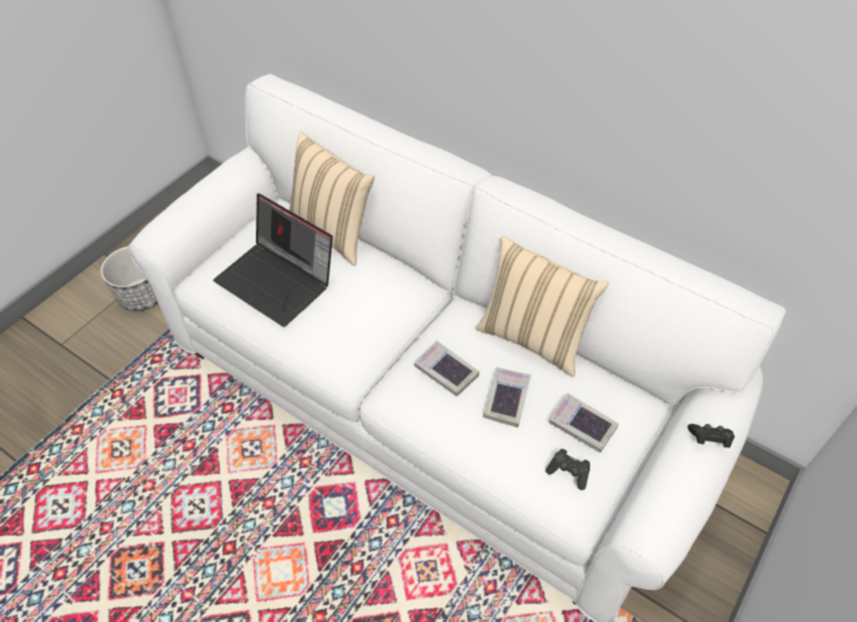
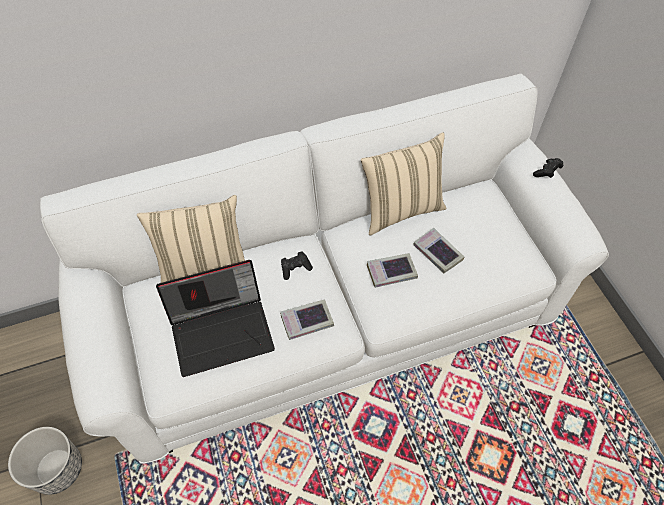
camera: 55 degrees left, 5 degrees up
(568, 472) = (511, 255): black game controller -> black game controller (295, 268)
(582, 426) = (484, 227): book -> book (307, 321)

